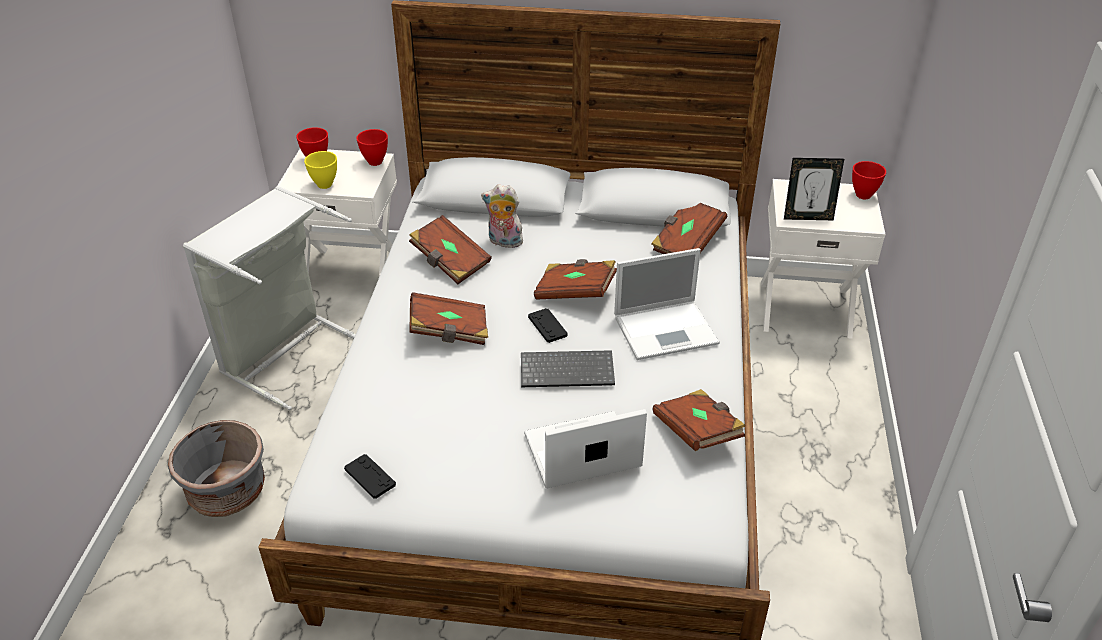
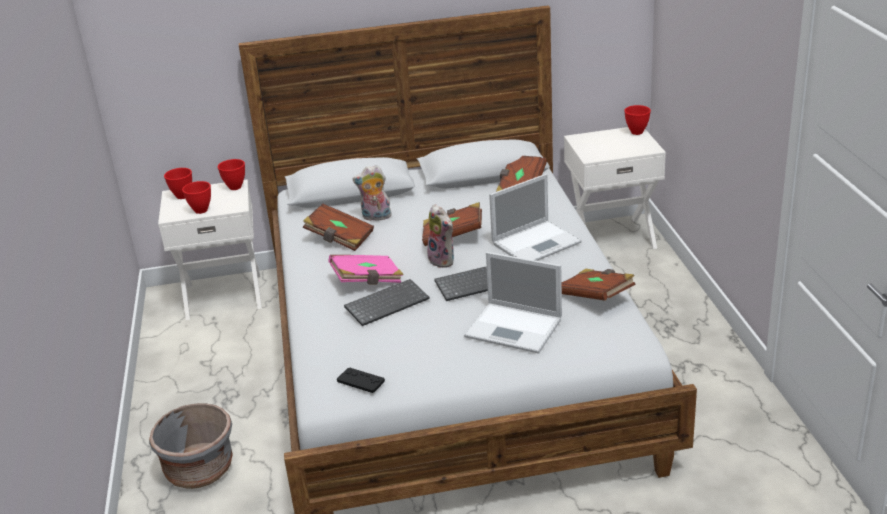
camera: 15 degrees left, 10 degrees down
(286, 353) = (196, 363): grey laundry basket -> none
(325, 184) = (201, 210): yellow bowl -> red bowl
(449, 332) = (367, 281): brown book -> pink book
(453, 372) = (387, 303): none -> keyboard
(547, 326) = (443, 260): black game controller -> plush toy
(580, 452) = (515, 328): laptop -> laptop turned 120 degrees counterclockwise
(807, 217) = (603, 153): picture frame -> none

